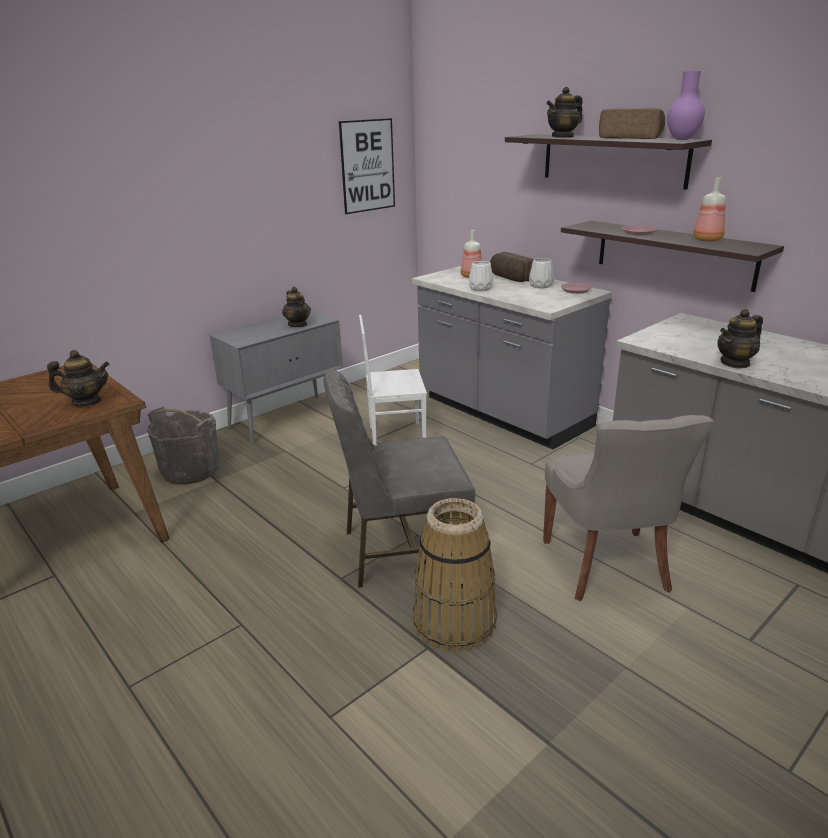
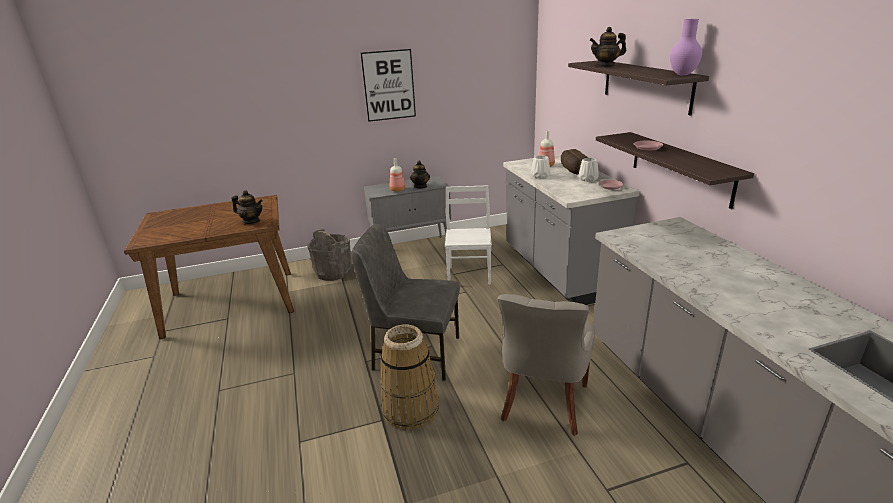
camera: 25 degrees right, 0 degrees up
(367, 166) = (493, 77): picture -> picture (389, 85)
(395, 437) = (470, 275): white chair -> white chair turned 75 degrees clockwise
(630, 138) = (649, 70): bread -> none
(706, 240) = (693, 160): bottle -> bottle (397, 190)
(735, 363) = (668, 267): teapot -> none

